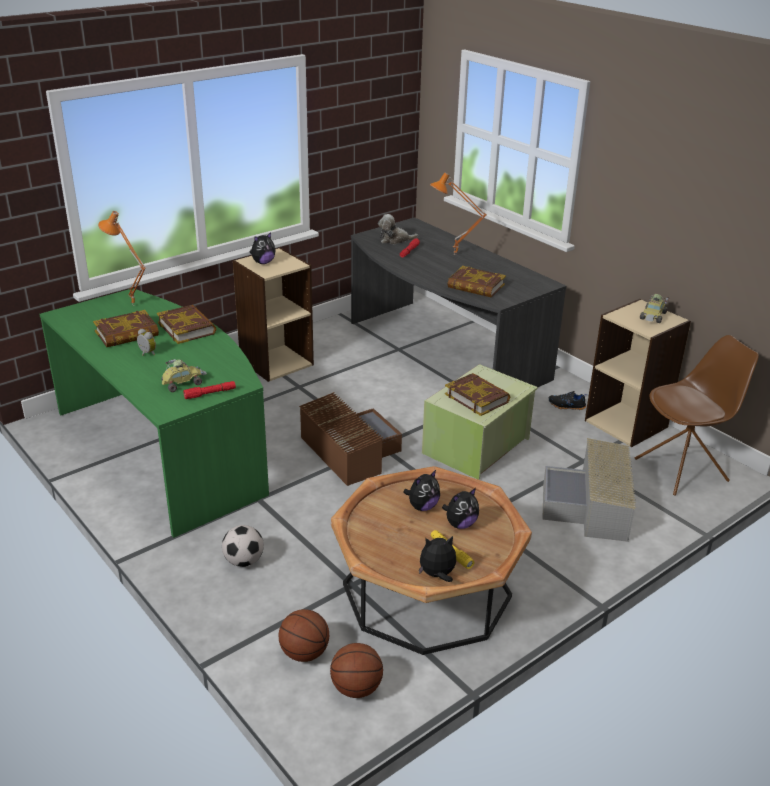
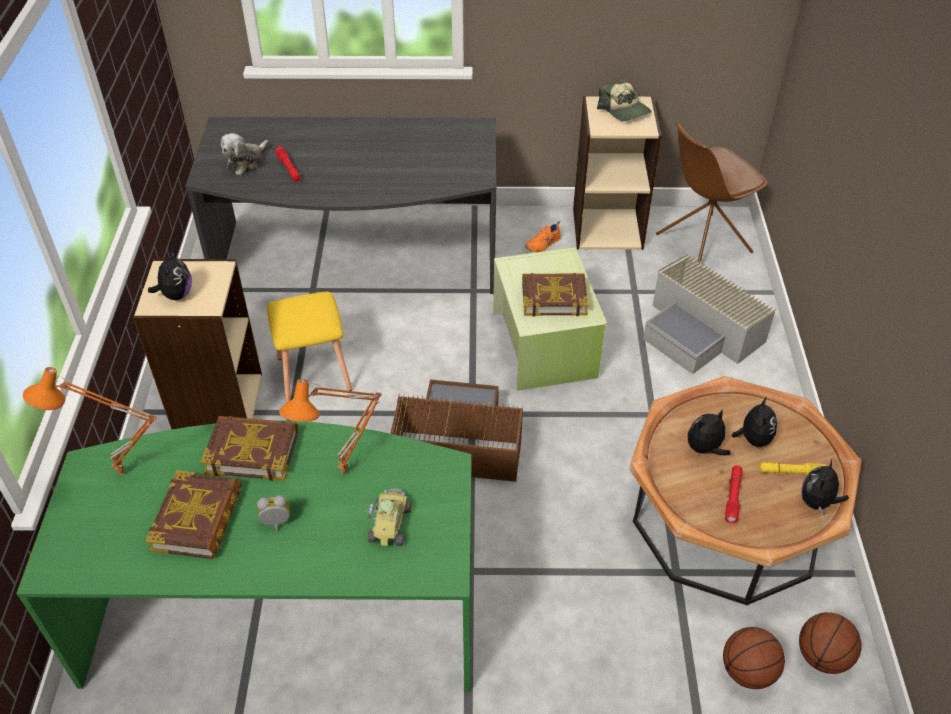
camera: 50 degrees left, 15 degrees up
(210, 394) = (441, 509): red flashlight -> red flashlight (733, 497)
(243, 561) = (567, 645): football -> none
(335, 380) = (313, 374): none -> yellow stool
(422, 506) = (704, 449): plush toy -> plush toy turned 120 degrees counterclockwise
(454, 255) = (340, 144): orange table lamp -> orange table lamp (346, 476)
(476, 286) = (428, 172): book -> none
(566, 406) = (543, 244): black shoe -> orange shoe
(653, 316) = (624, 110): toy car -> cap
(682, 470) = (702, 244): brown chair -> brown chair turned 135 degrees counterclockwise

